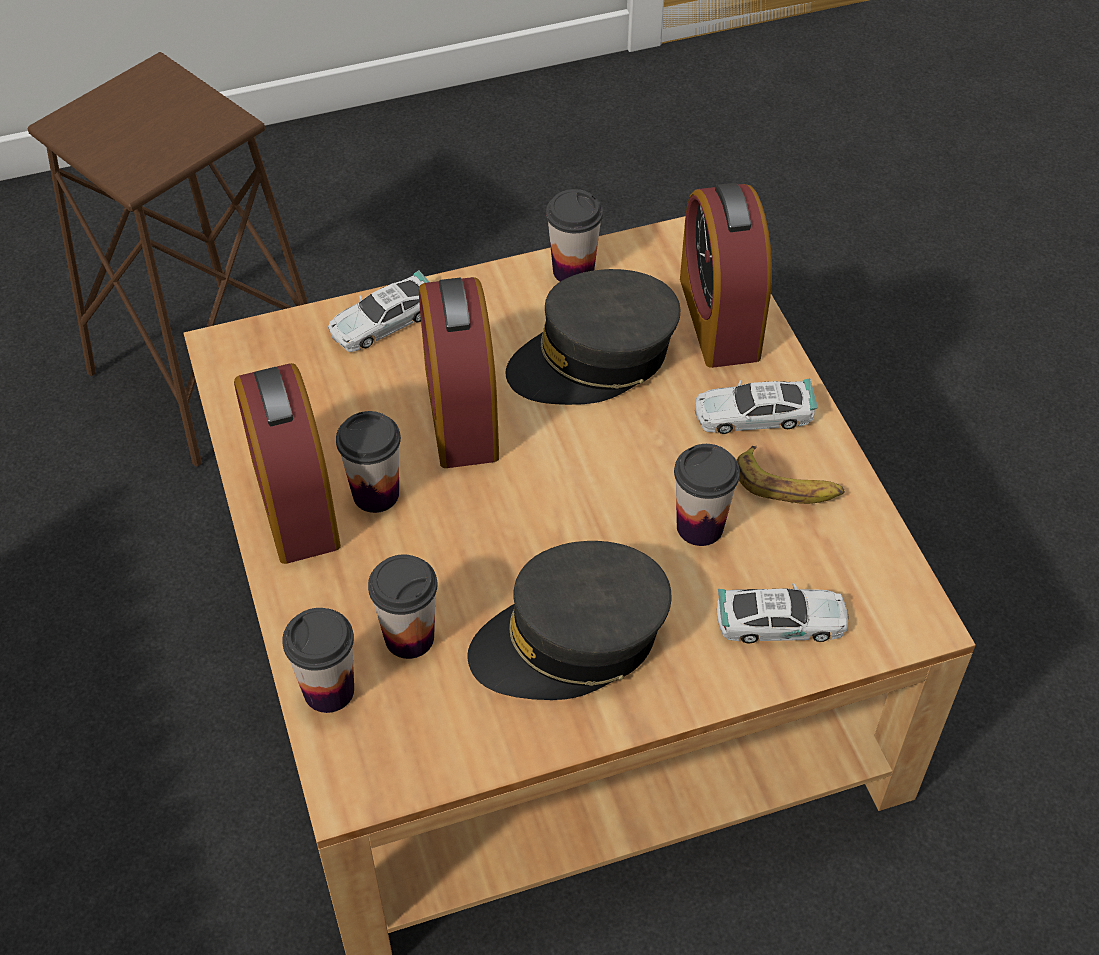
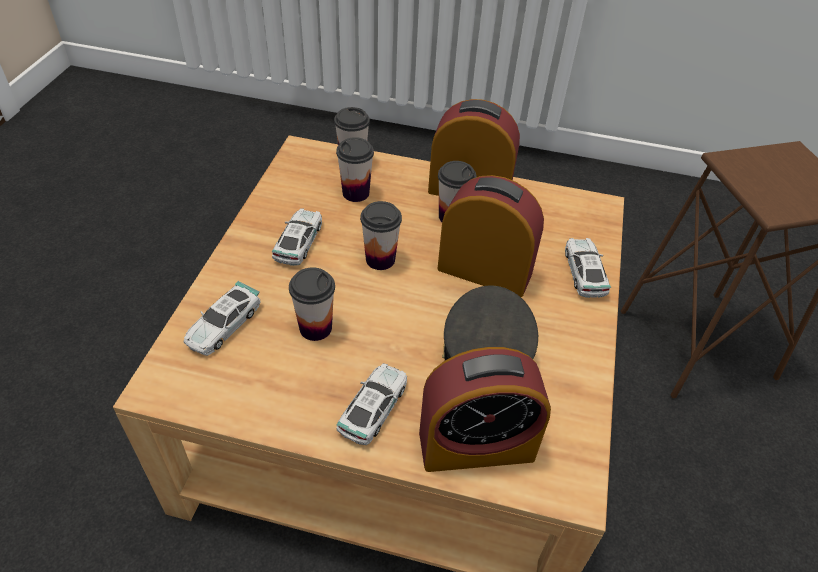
camera: 120 degrees right, 5 degrees down
(571, 641) = (299, 241): grey cap -> toy car
(573, 270) = (579, 385): cup -> cup (380, 259)
(719, 318) = (476, 445): alarm clock -> alarm clock turned 150 degrees clockwise
(787, 486) = (304, 388): banana -> none

